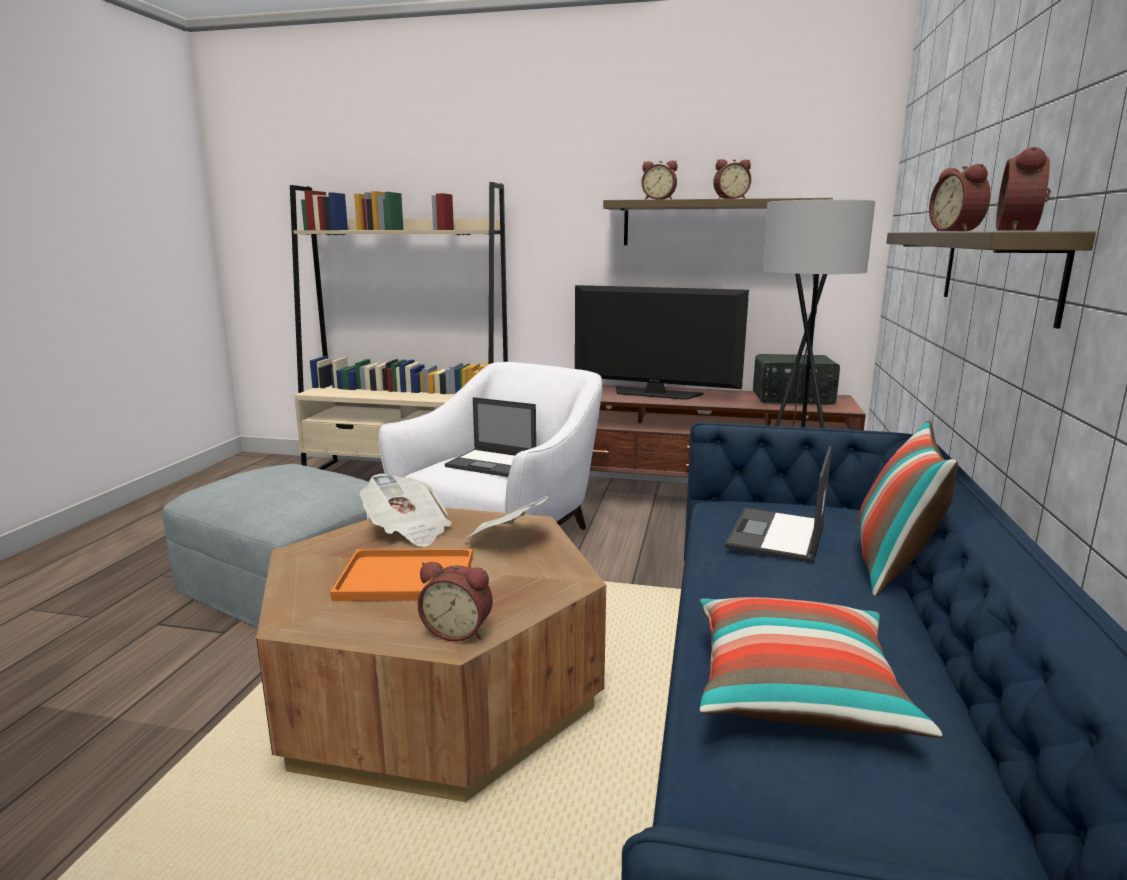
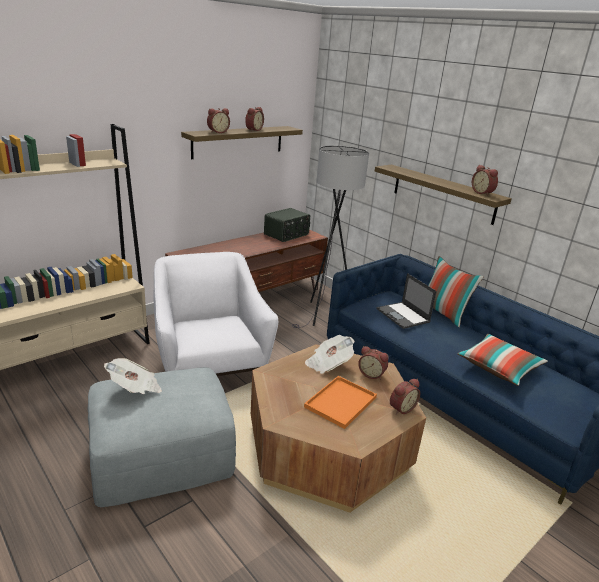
camera: 55 degrees left, 10 degrees up
(407, 531) = (288, 383): newspaper -> newspaper (135, 388)
(492, 463) = (218, 326): laptop -> none
(655, 393) = (227, 249): television -> none
(957, 231) = (431, 179): alarm clock -> alarm clock (372, 374)

